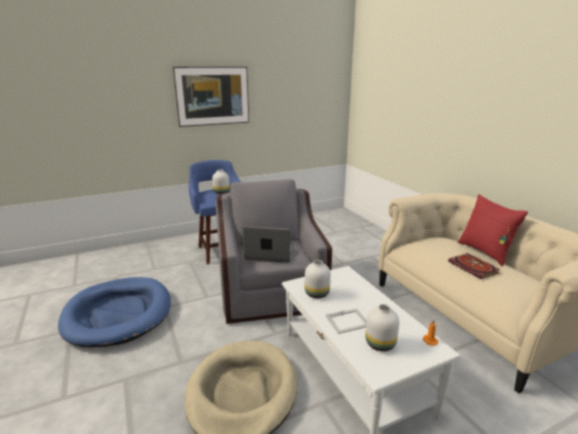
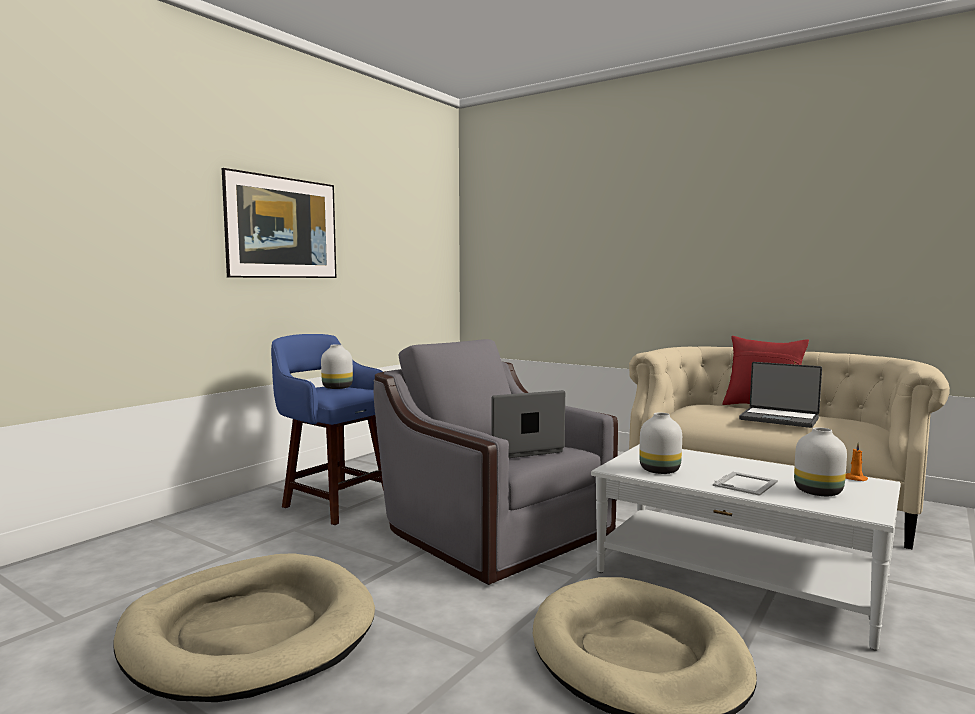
camera: 30 degrees left, 15 degrees down
(118, 314) = (249, 632): blue dog bed -> beige dog bed
(474, 268) = (779, 419): book -> laptop

